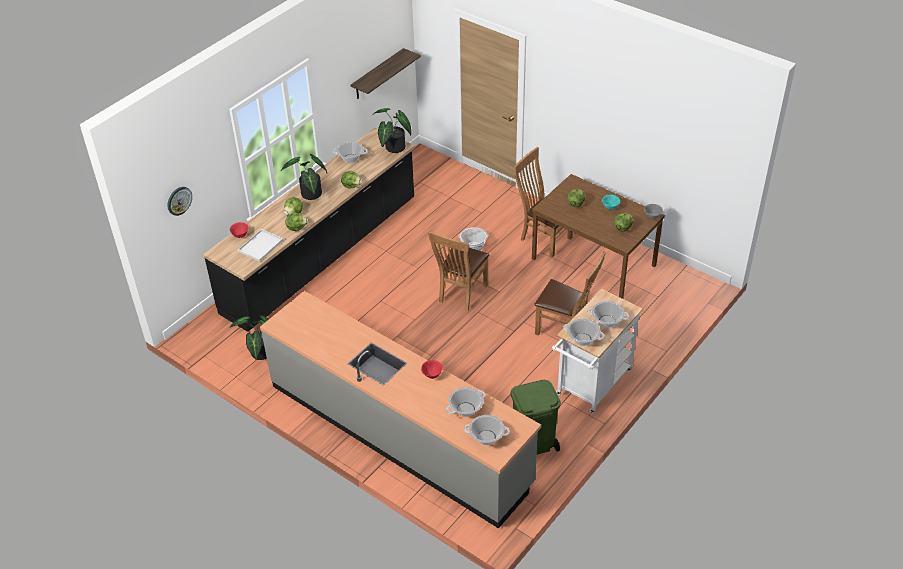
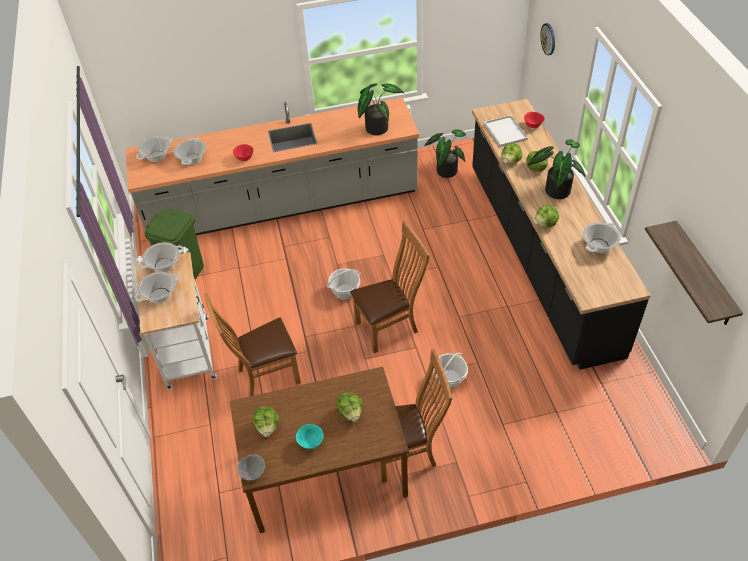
camera: 130 degrees right, 5 degrees up
(393, 148) = (590, 288): potted plant -> potted plant (377, 126)
(454, 335) = (345, 292): none -> basket
(460, 294) = (390, 326): brown chair -> brown chair turned 90 degrees clockwise

